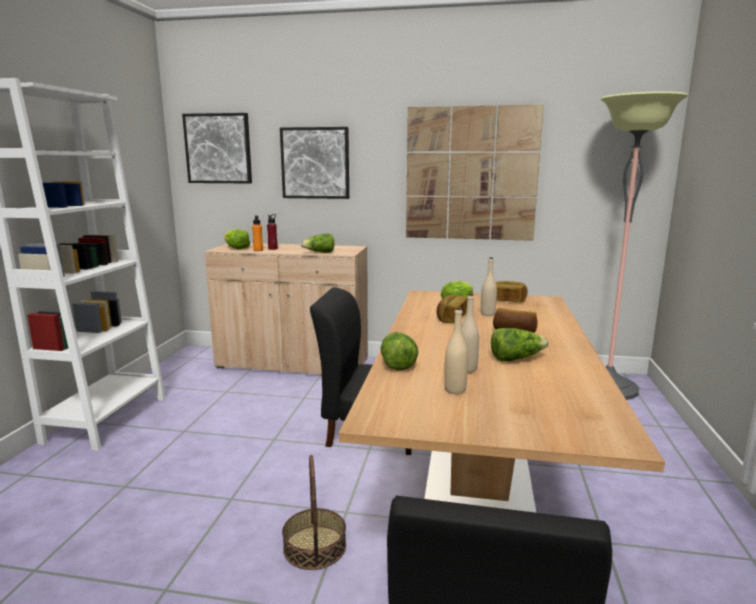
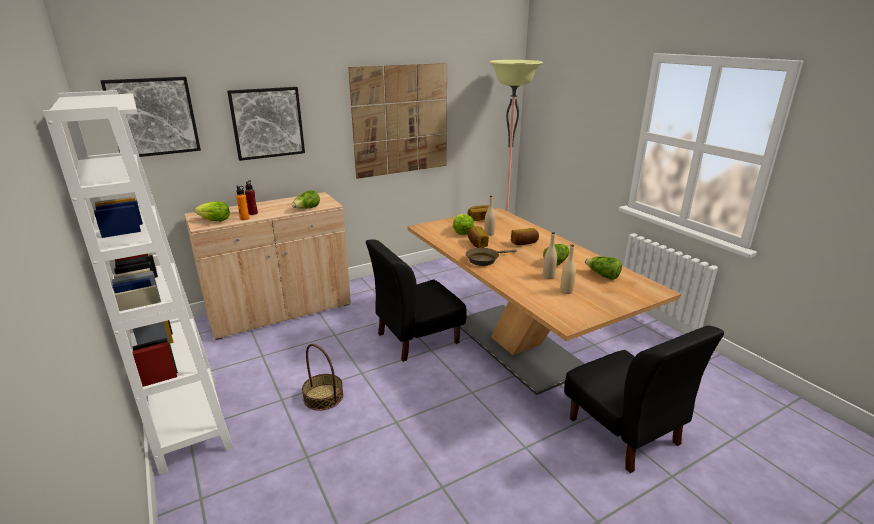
camera: 40 degrees left, 10 degrees up
(315, 547) = (483, 418): basket -> basket (323, 397)
(397, 363) = (512, 286): lettuce -> lettuce (602, 275)
(424, 333) = (484, 260): none -> brown frying pan

